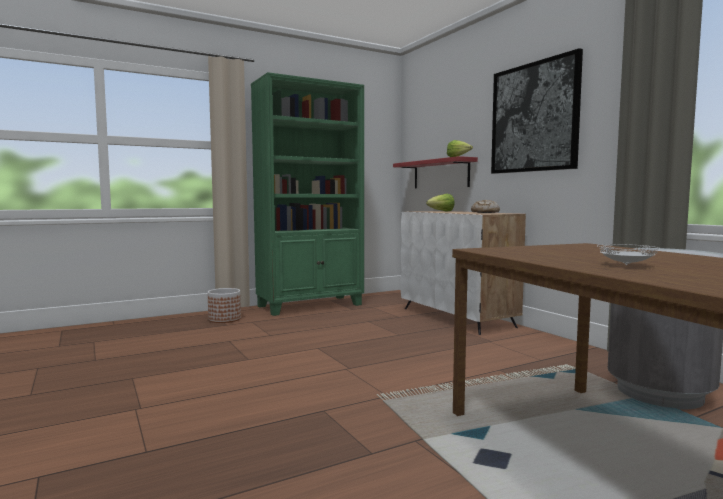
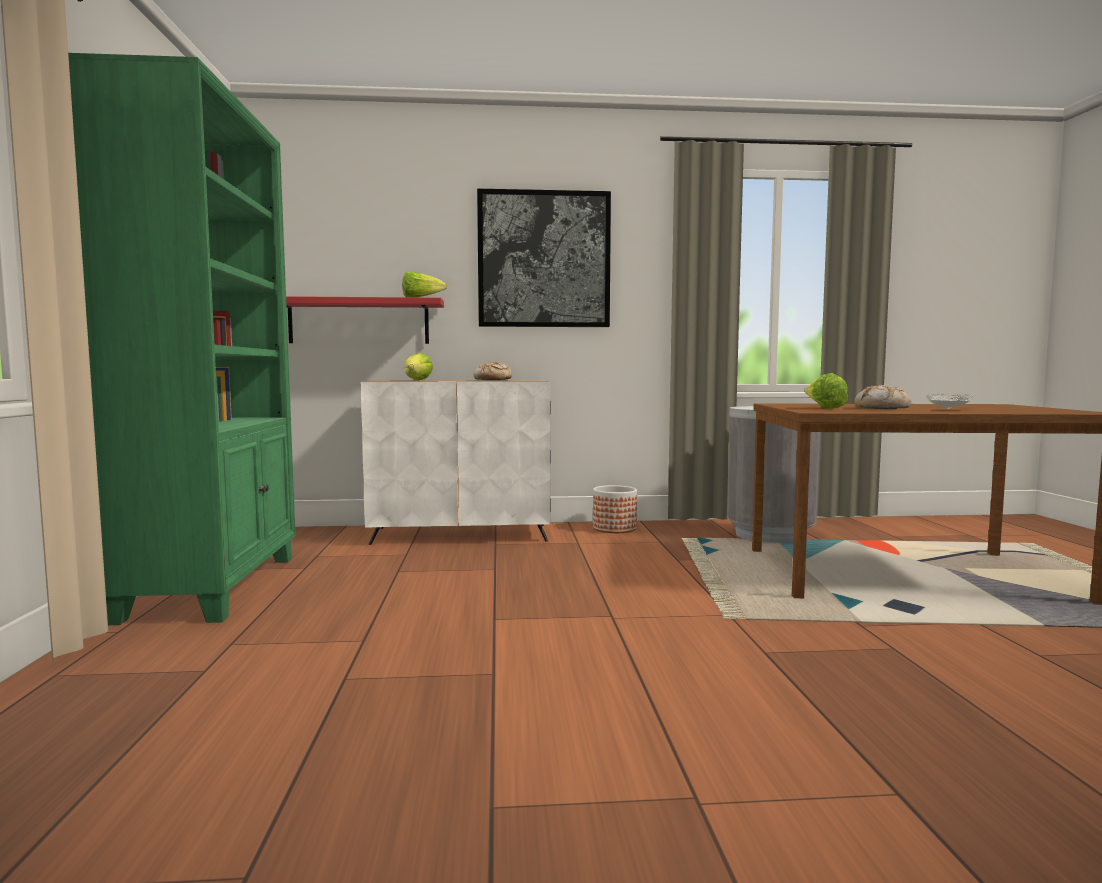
camera: 65 degrees left, 0 degrees up
(225, 319) = (148, 667): planter -> planter (614, 528)
(532, 250) = (823, 408): none -> lettuce
(581, 256) = (882, 408): none -> bread

